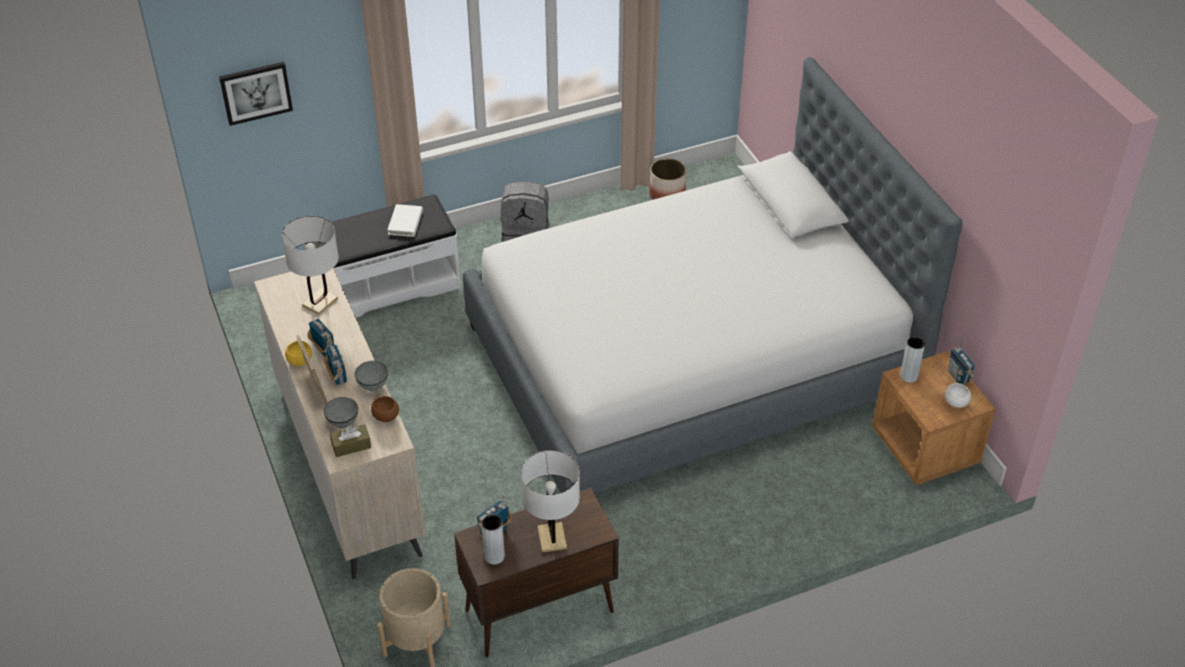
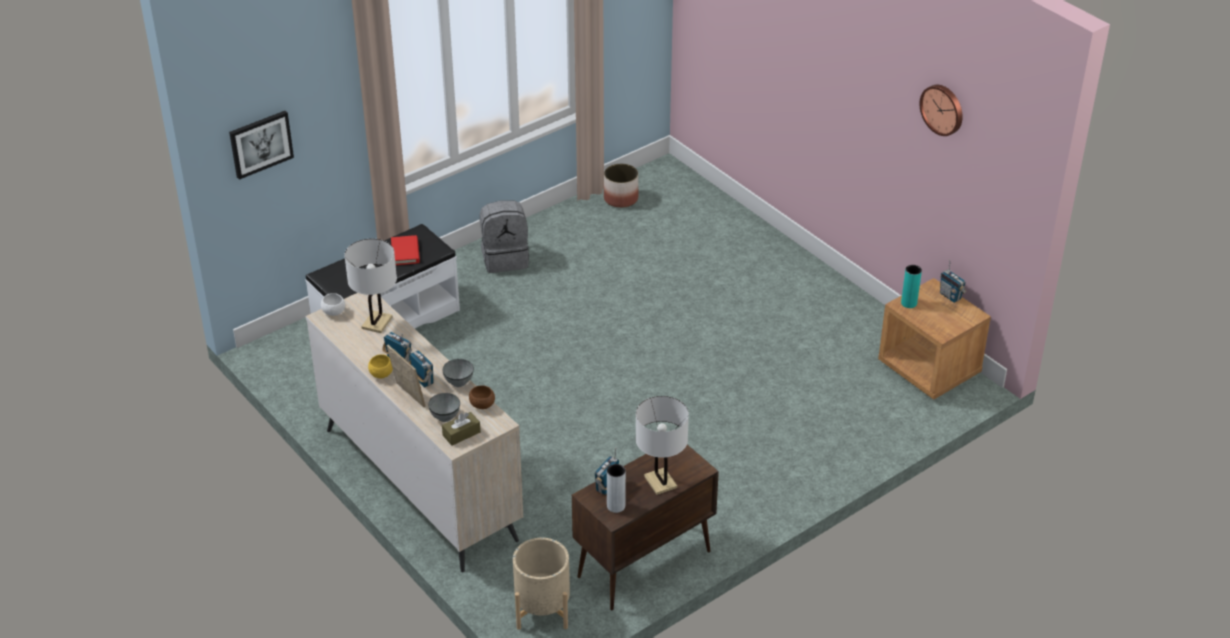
camera: 15 degrees left, 5 degrees down
(405, 223) = (405, 252): white book -> red book
(691, 361) = (698, 335): bed -> none
(909, 376) = (909, 303): grey vase -> turquoise vase
(956, 403) = (956, 317): white bowl -> white bowl (334, 312)
(974, 173) = (943, 109): none -> wall clock

